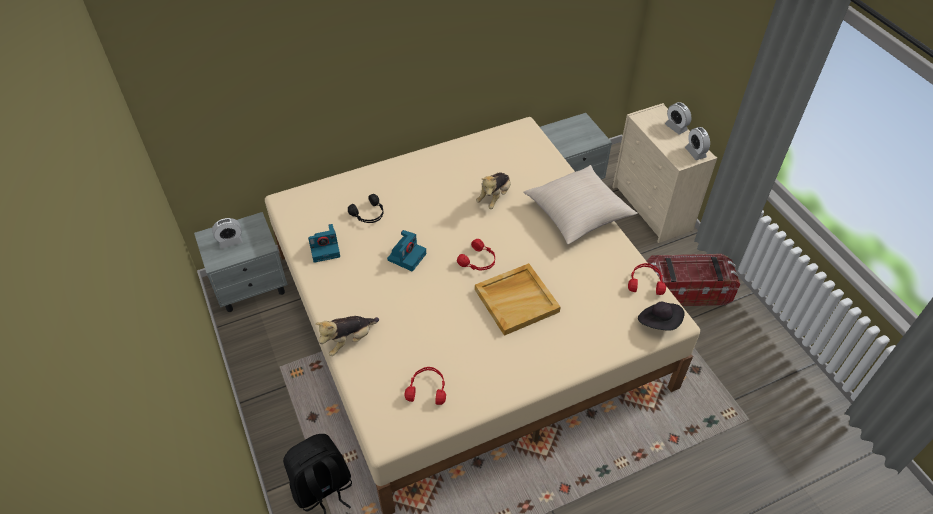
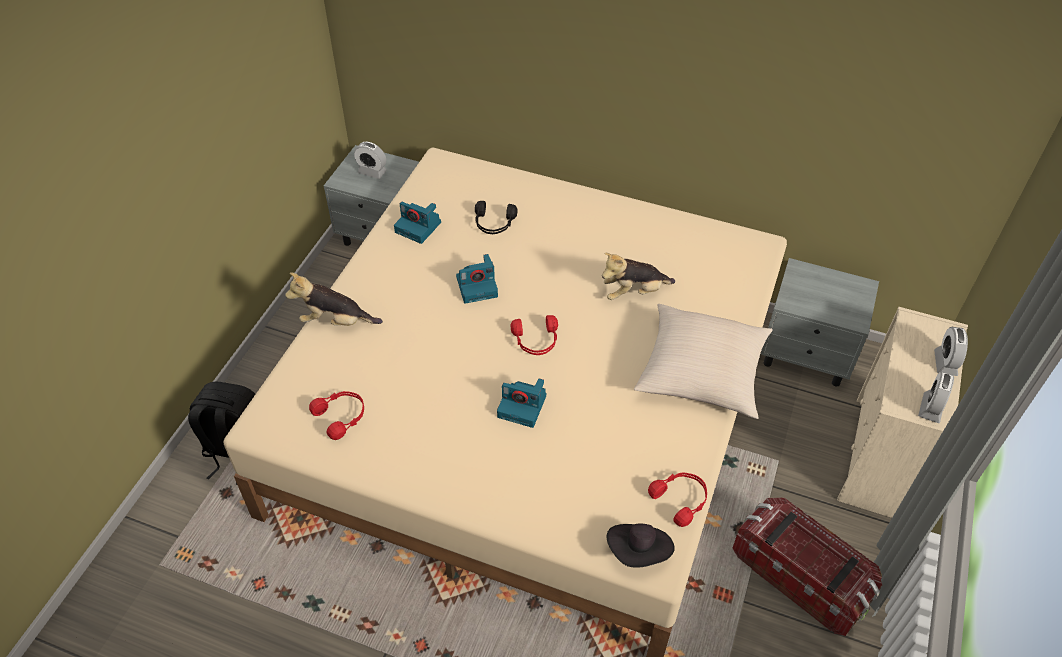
camera: 45 degrees right, 0 degrees up
(517, 300) = (523, 406): beige tray -> camera

